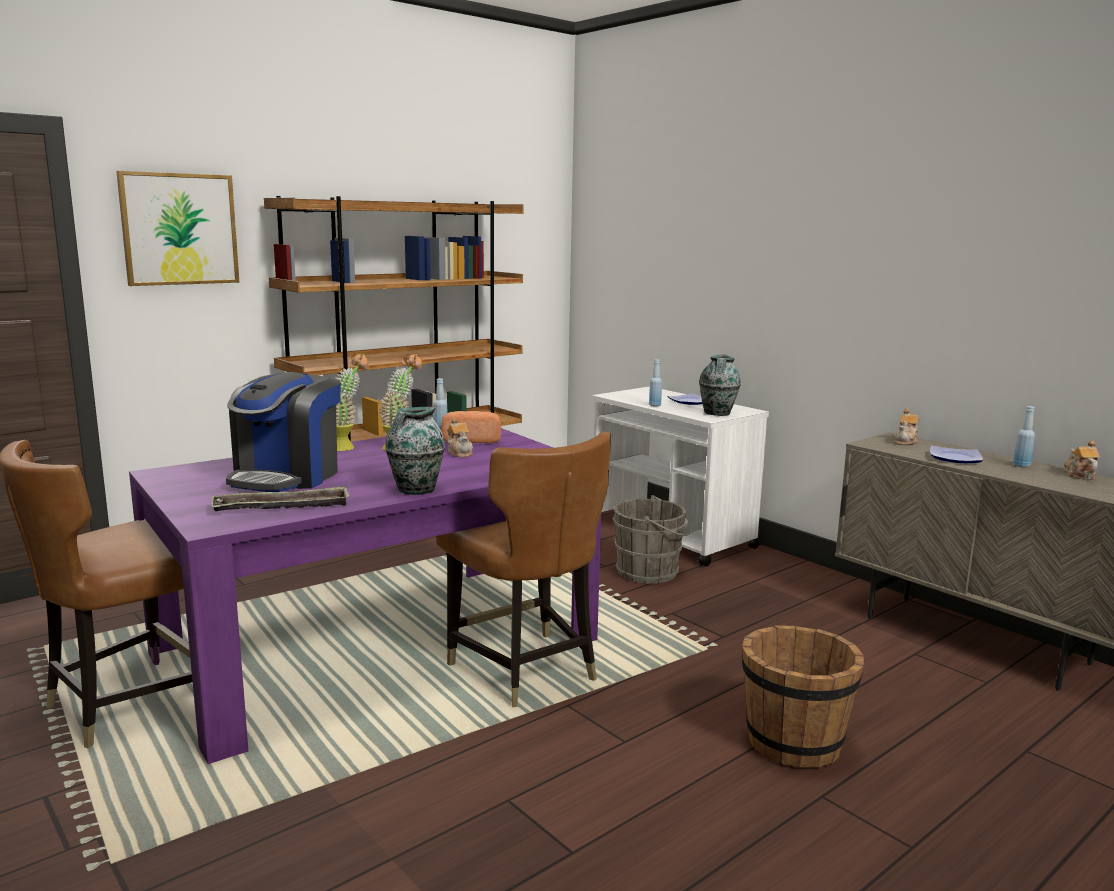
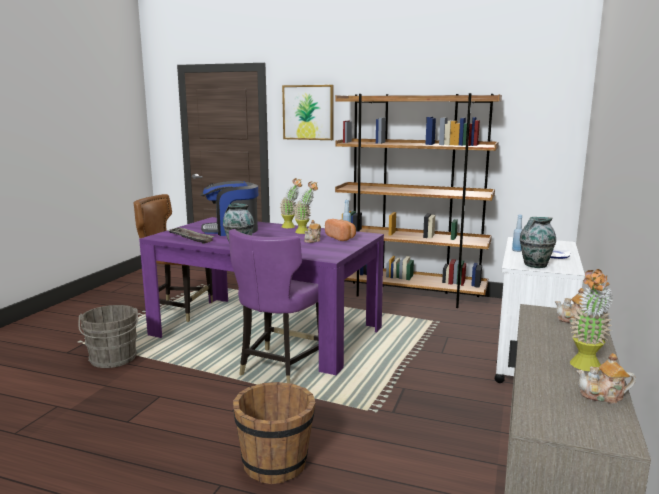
camera: 60 degrees right, 0 degrees up
(524, 670) = (280, 367): brown chair -> purple chair
(651, 572) = (455, 368): grey bucket -> grey bucket (113, 359)
(956, 459) = (552, 341): plate -> none
(1021, 466) = (585, 368): blue bottle -> potted plant
(1078, 475) = (603, 396): teapot -> teapot turned 150 degrees counterclockwise

